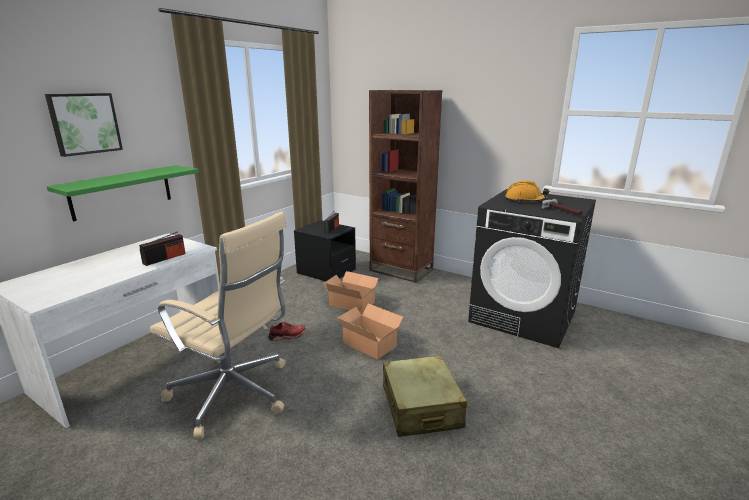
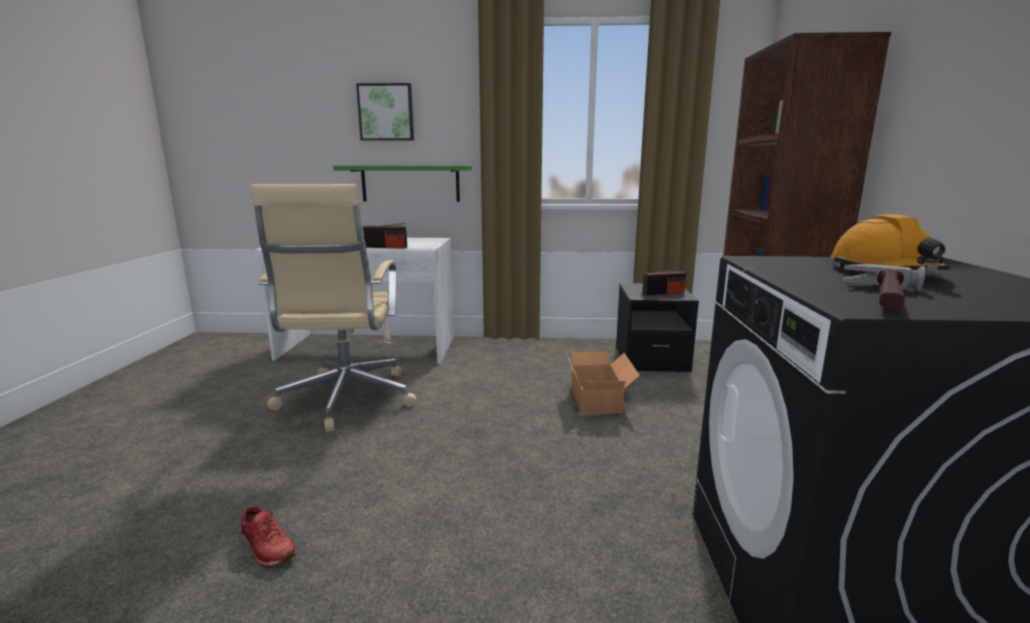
camera: 60 degrees right, 5 degrees down
(287, 335) = (473, 388): red shoe -> red shoe (266, 547)
(370, 343) = (514, 441): cardboard box -> none
(420, 407) = (389, 530): beige suitcase -> none

